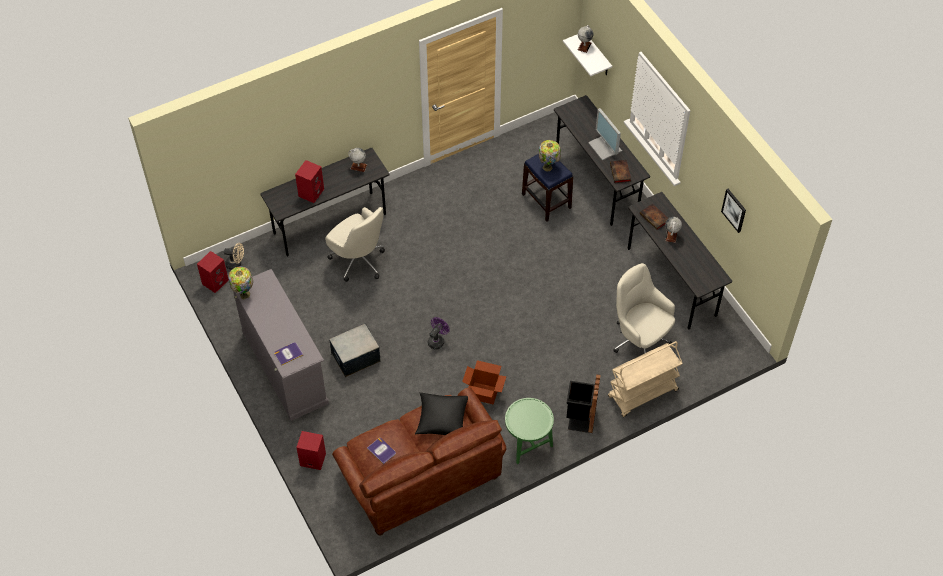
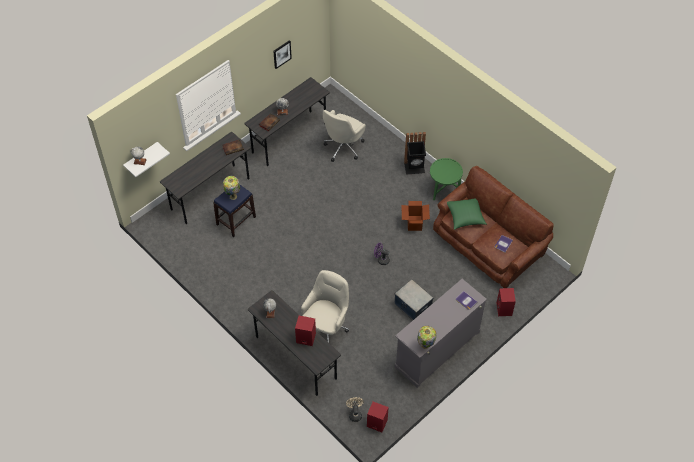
camera: 105 degrees left, 0 degrees up
(442, 419) = (465, 216): black pillow -> green pillow
(605, 147) = (210, 160): monitor -> none
(642, 394) = (384, 139): beige cart -> none

